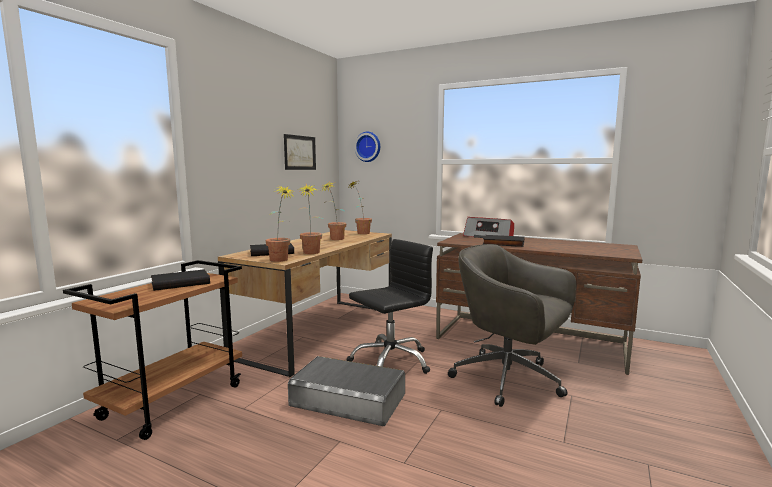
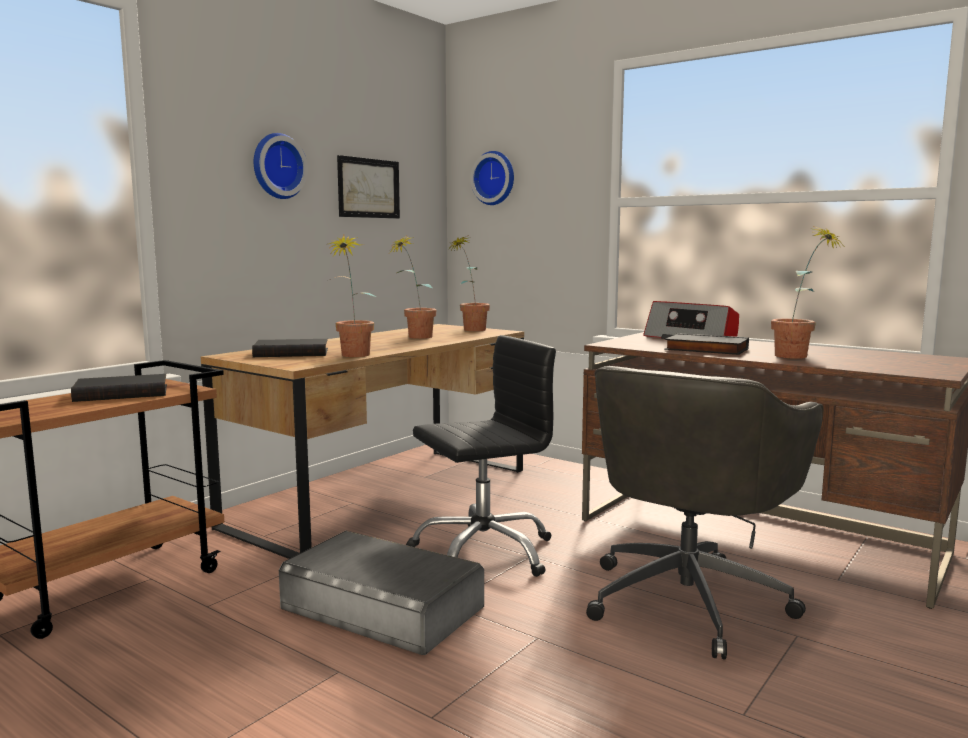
camera: 10 degrees right, 0 degrees up
(252, 141) = (277, 166): none -> wall clock
(281, 260) = (294, 365): potted plant -> potted plant (799, 357)
(510, 380) = (688, 599): grey office chair -> grey office chair turned 105 degrees counterclockwise

